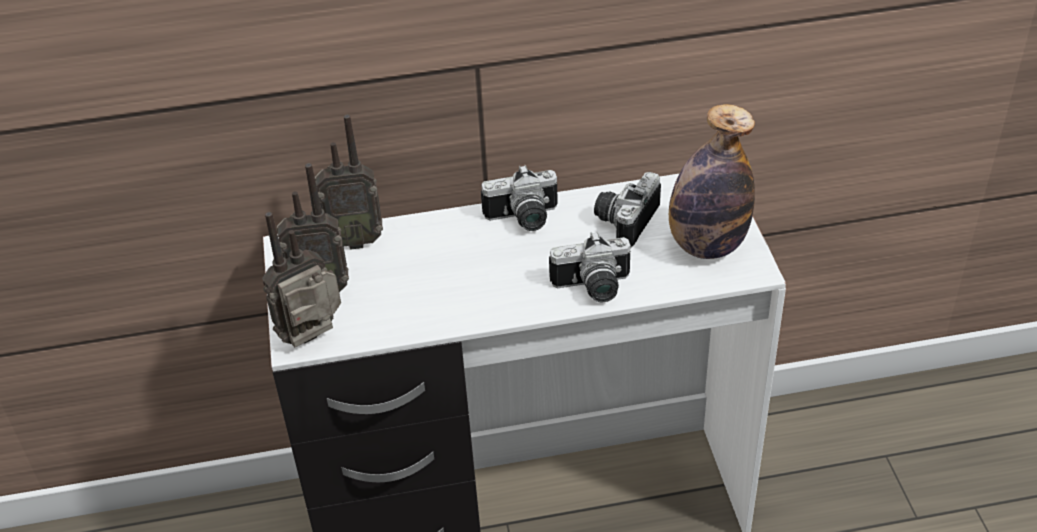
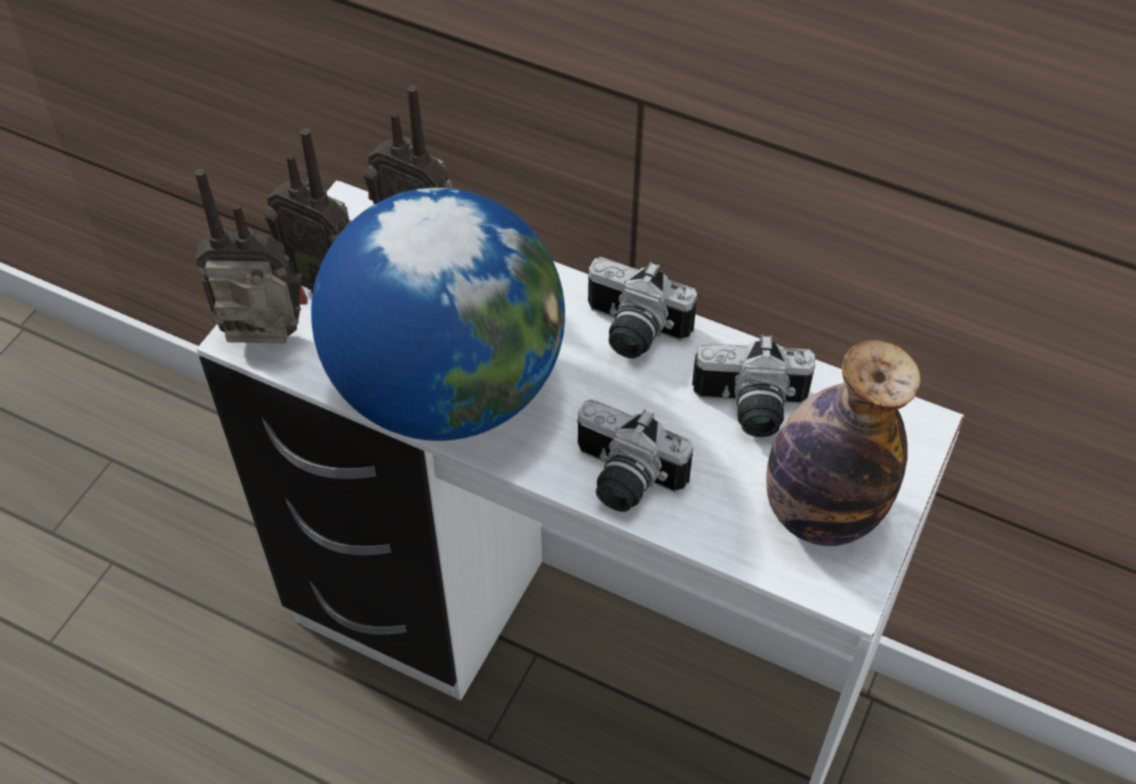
camera: 35 degrees right, 10 degrees up
(450, 301) = (447, 389): none -> globe
(623, 220) = (749, 410): camera -> camera turned 150 degrees counterclockwise

